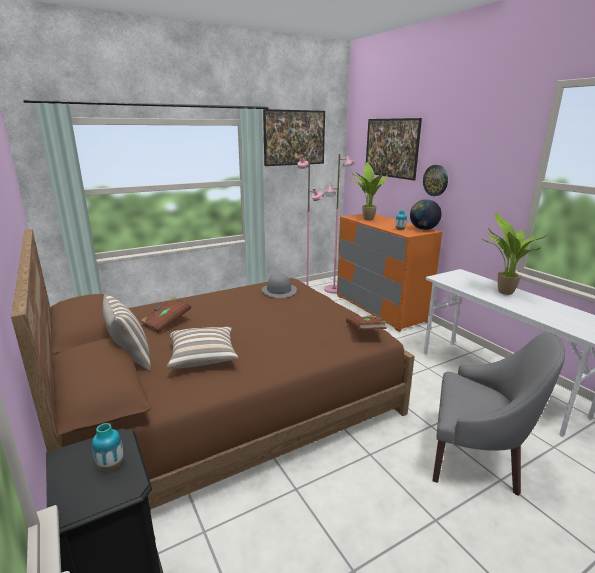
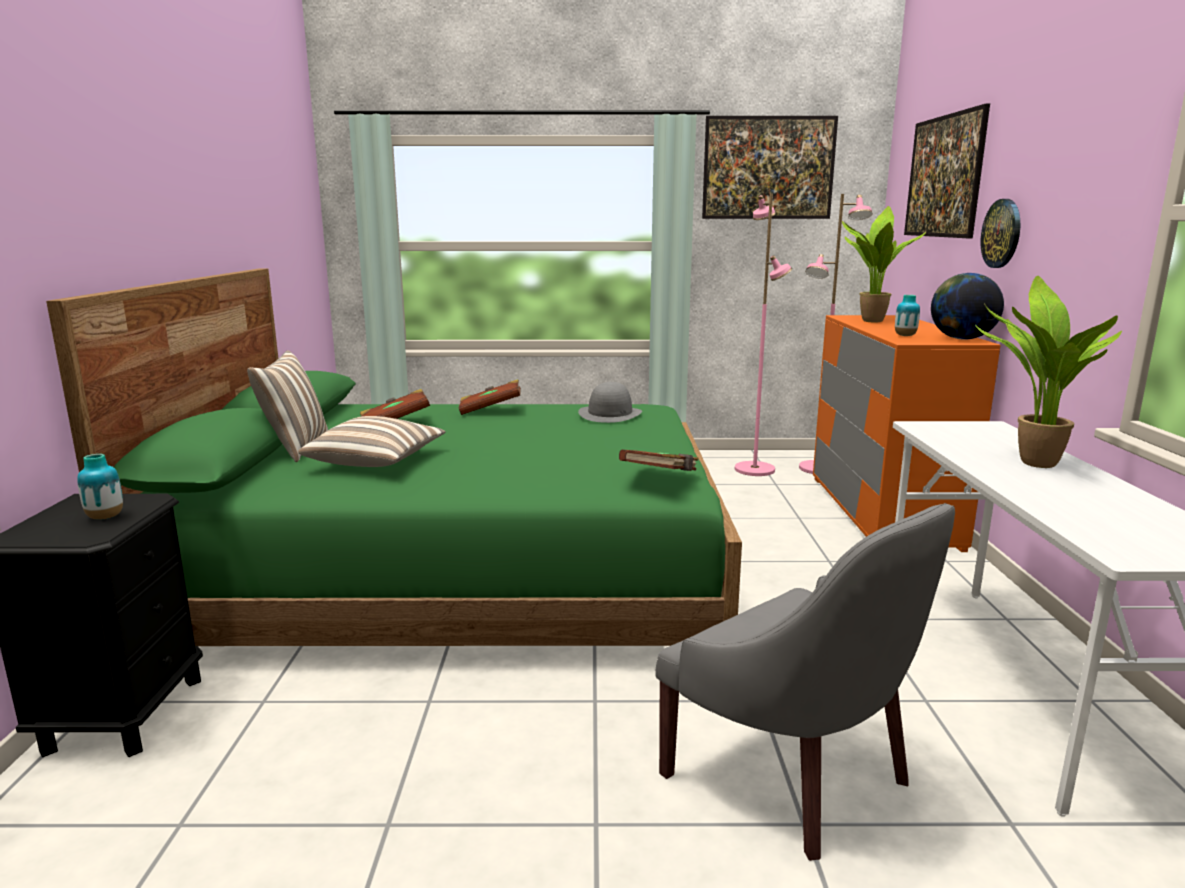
camera: 30 degrees right, 5 degrees down
(210, 300) = (490, 410): none -> brown book
(225, 400) = (460, 571): brown bed -> green bed

